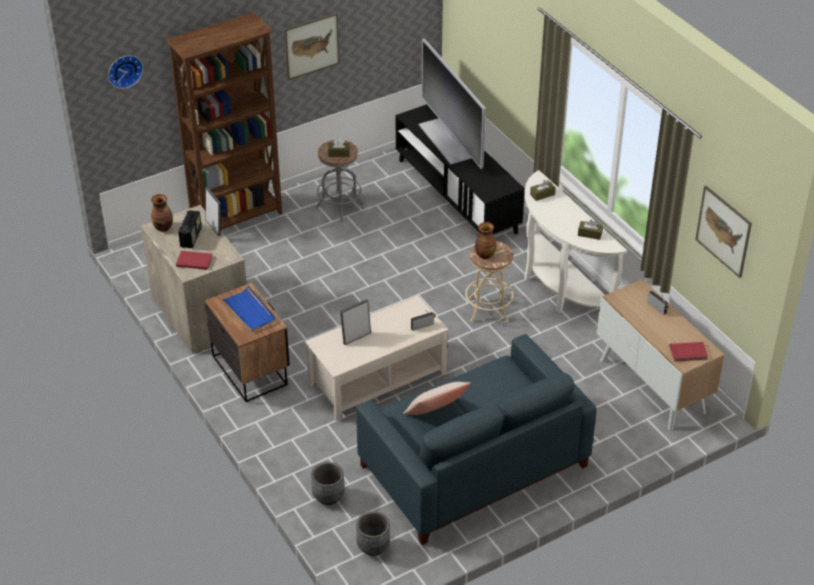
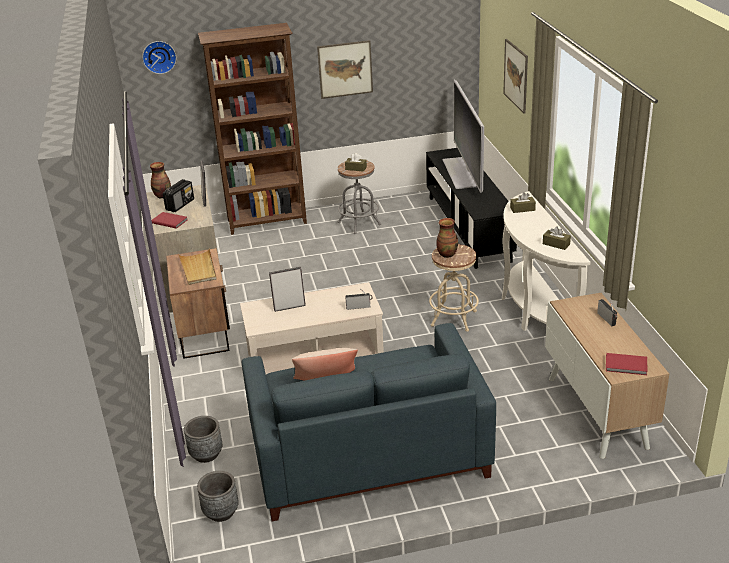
camera: 20 degrees right, 10 degrees down
(249, 311) = (198, 269): blue tray -> beige tray
(723, 231) = (680, 224): picture -> picture (516, 75)

